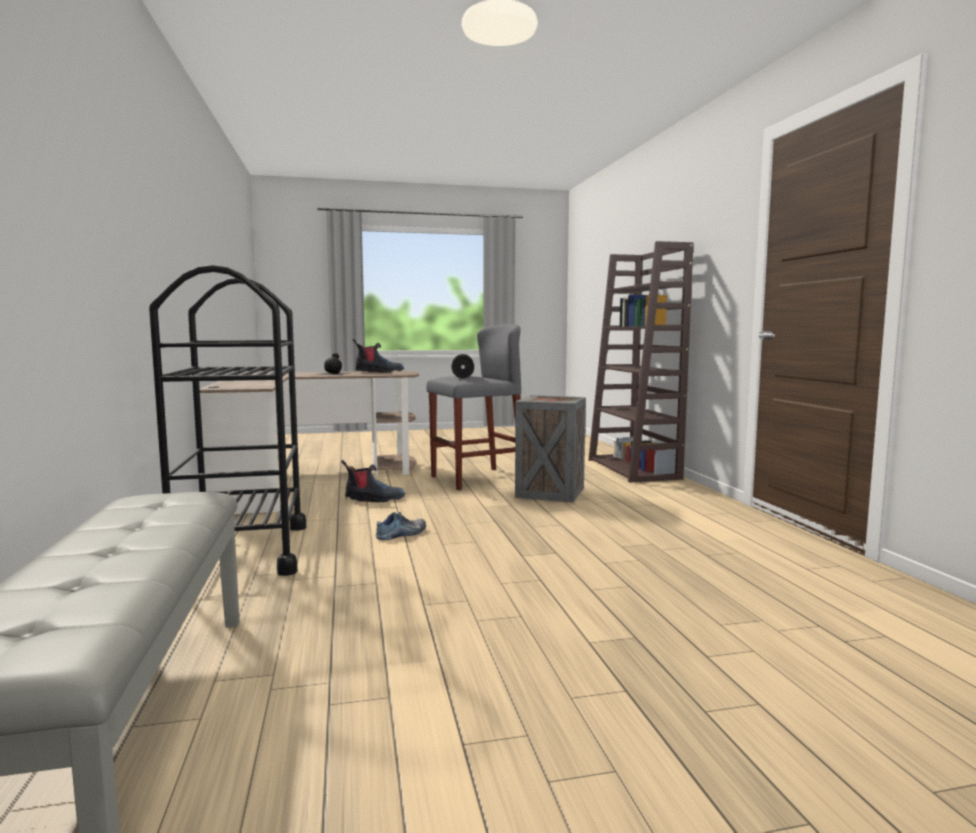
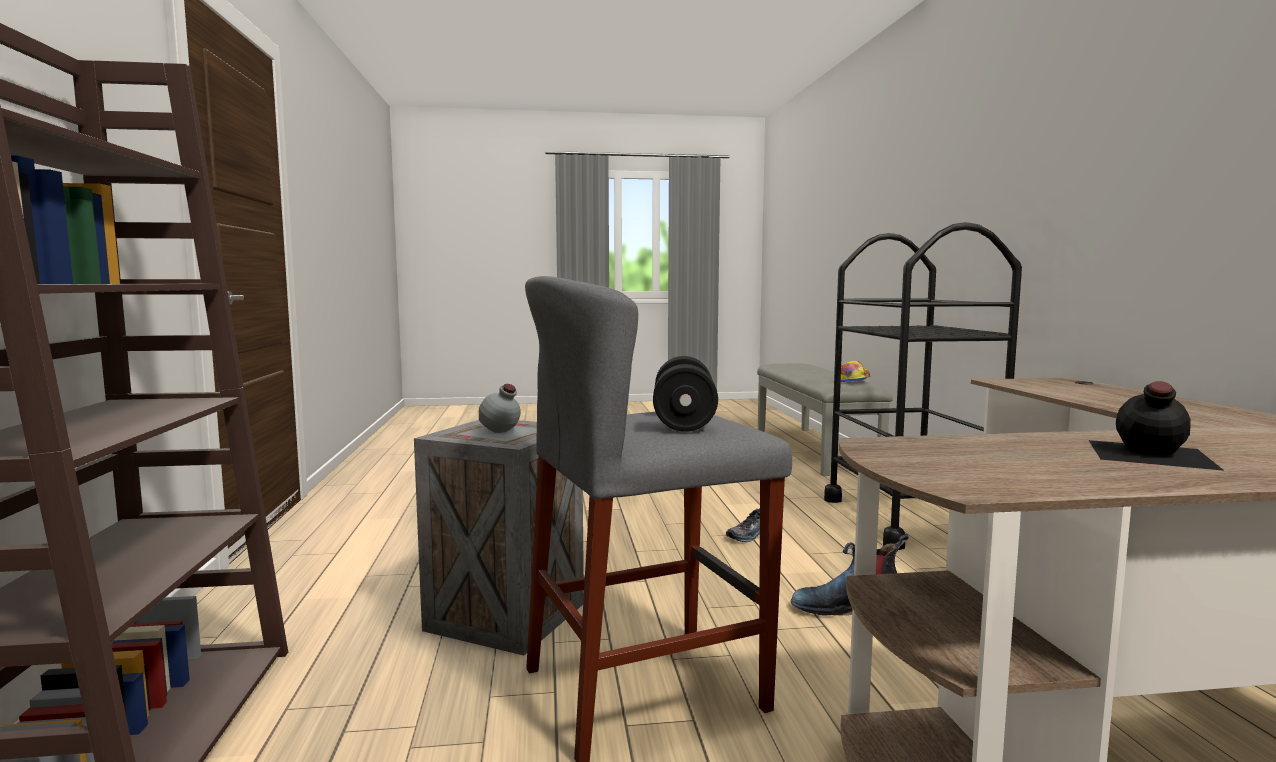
camera: 175 degrees left, 0 degrees up
(142, 505) = (851, 381): none -> cap
(379, 372) = (1038, 474): boot -> none
(550, 398) = (502, 432): none -> grey bottle

